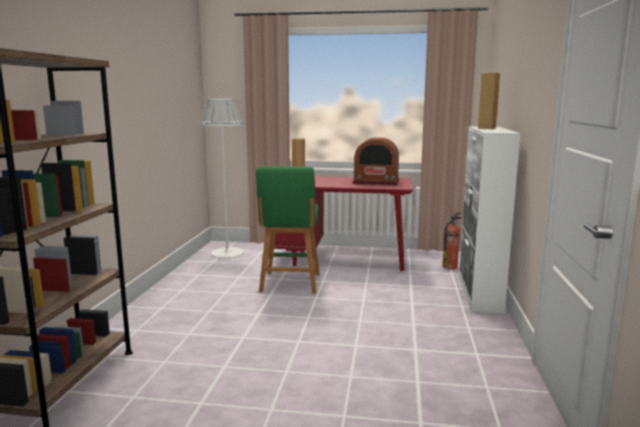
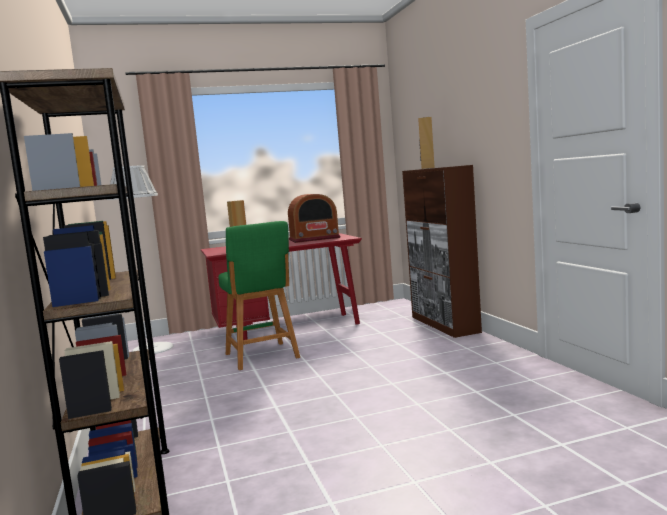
camera: 25 degrees left, 5 degrees down
(450, 266) = (396, 312): fire extinguisher -> none
(479, 293) = (444, 324): white cabinet -> brown cabinet

